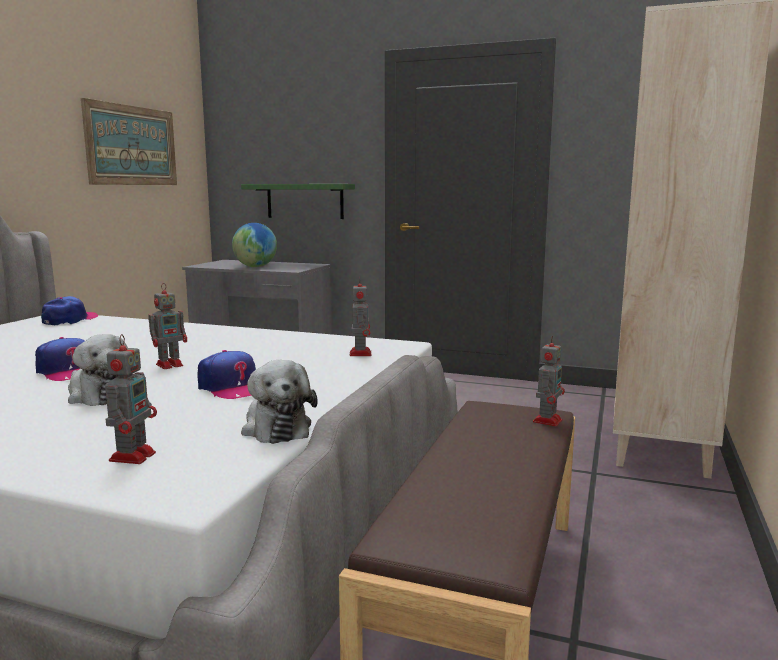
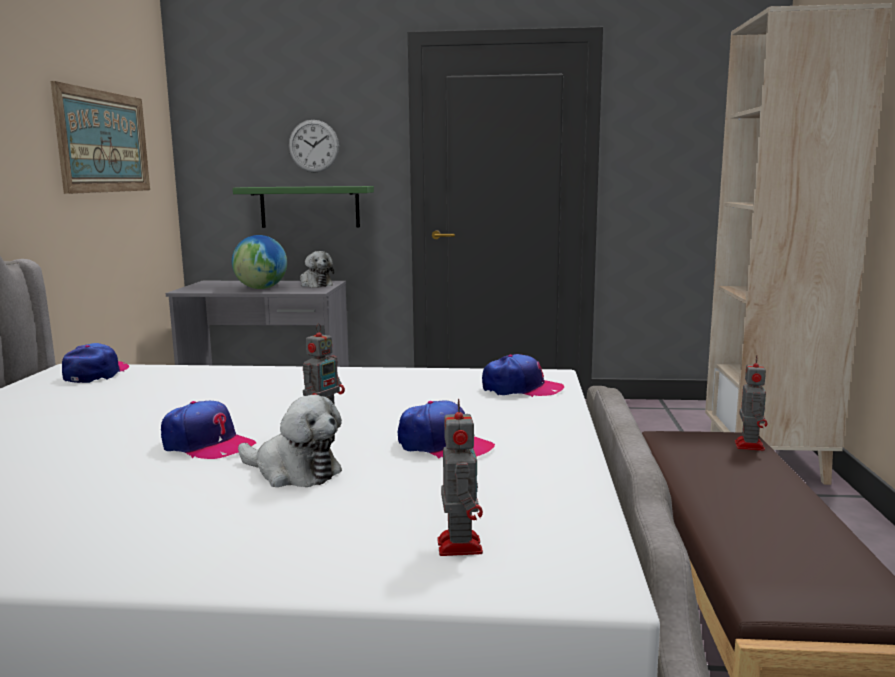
camera: 15 degrees left, 0 degrees up
(276, 428) = (566, 489): plush toy -> plush toy (315, 285)
(309, 150) = (313, 146): none -> wall clock
(360, 353) = (521, 389): toy robot -> cap

